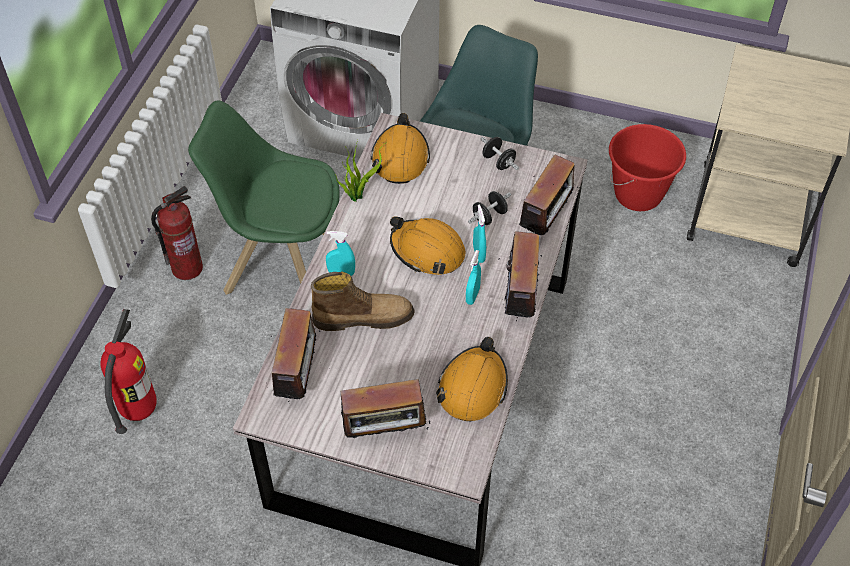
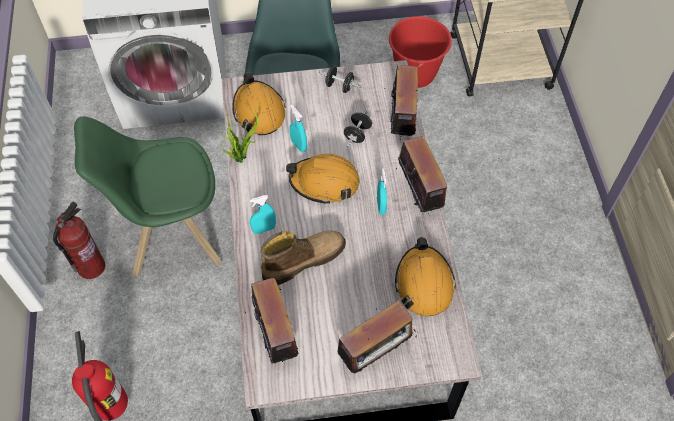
camera: 25 degrees left, 5 degrees up
(479, 254) = (366, 169): turquoise spray bottle -> turquoise spray bottle (298, 145)

